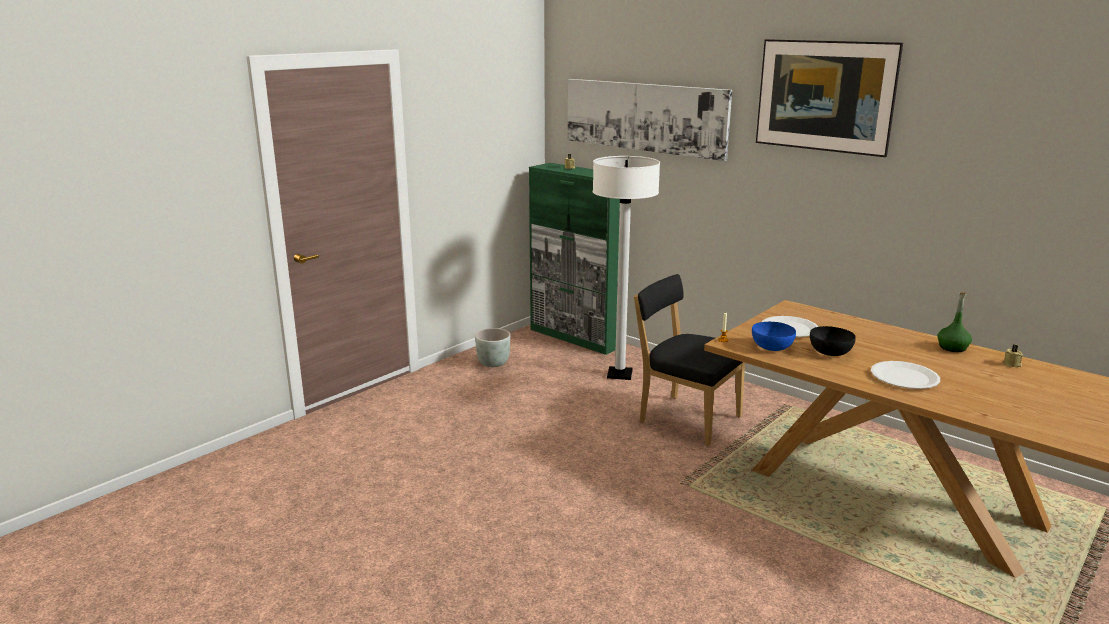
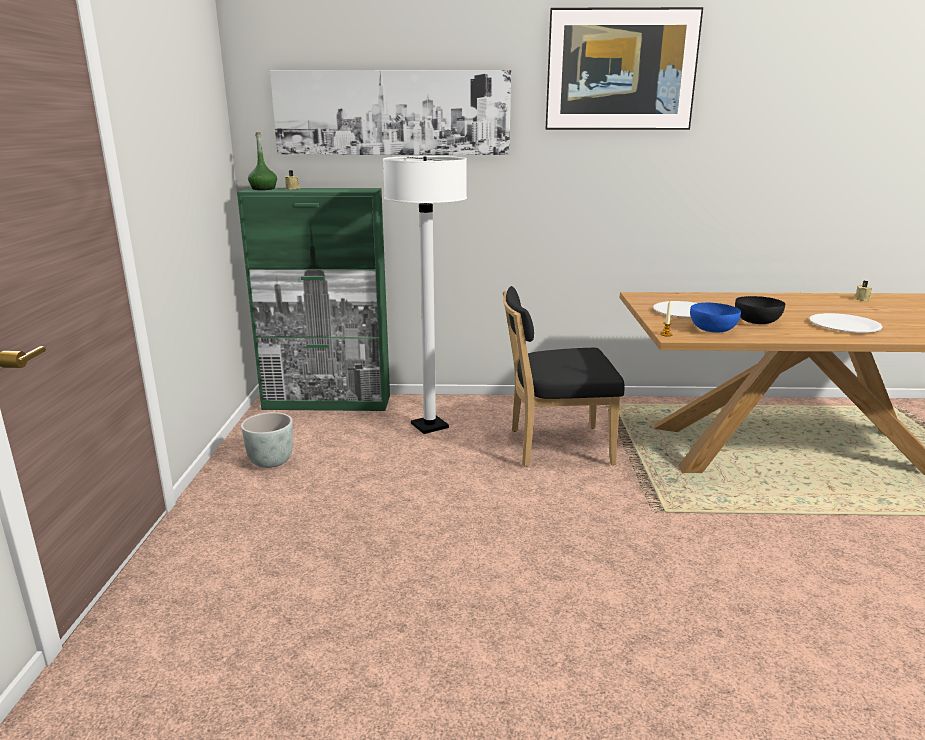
camera: 40 degrees left, 0 degrees up
(952, 348) = (807, 297): green bottle -> green bottle (263, 189)

